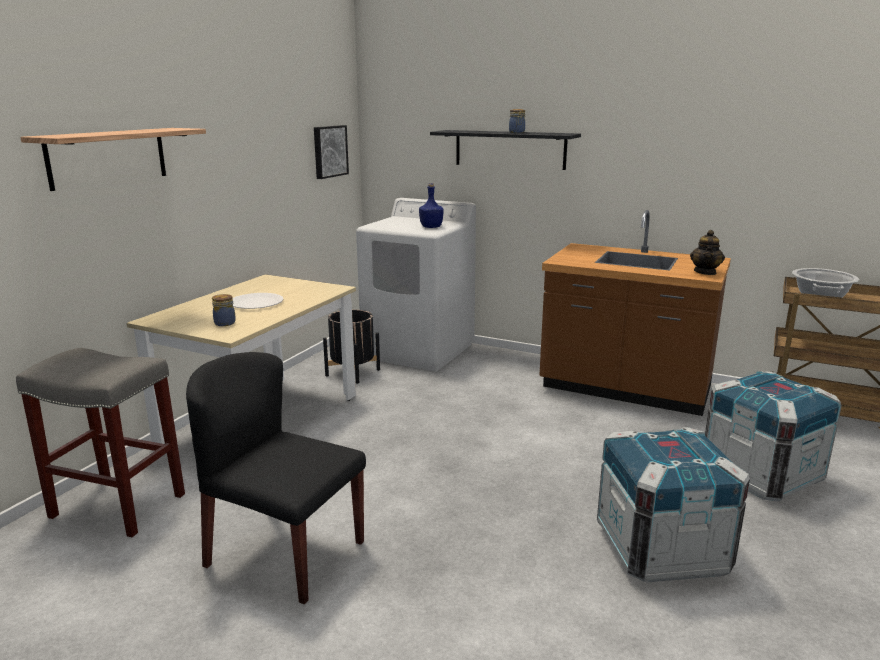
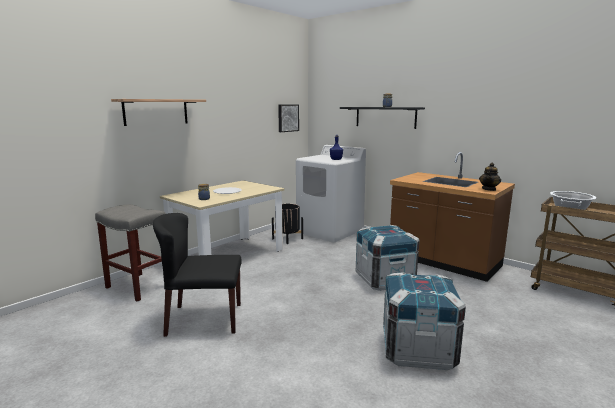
camera: 15 degrees right, 5 degrees down
(284, 553) = (204, 319): black chair -> black chair turned 45 degrees counterclockwise
(760, 474) = (509, 318): crate -> crate (384, 280)

